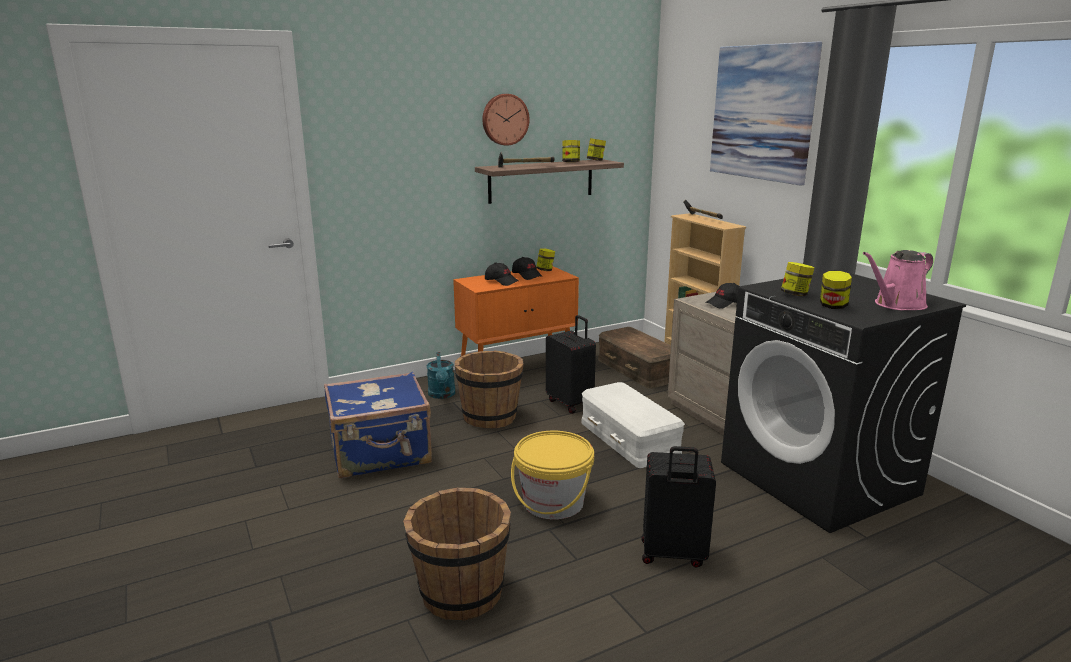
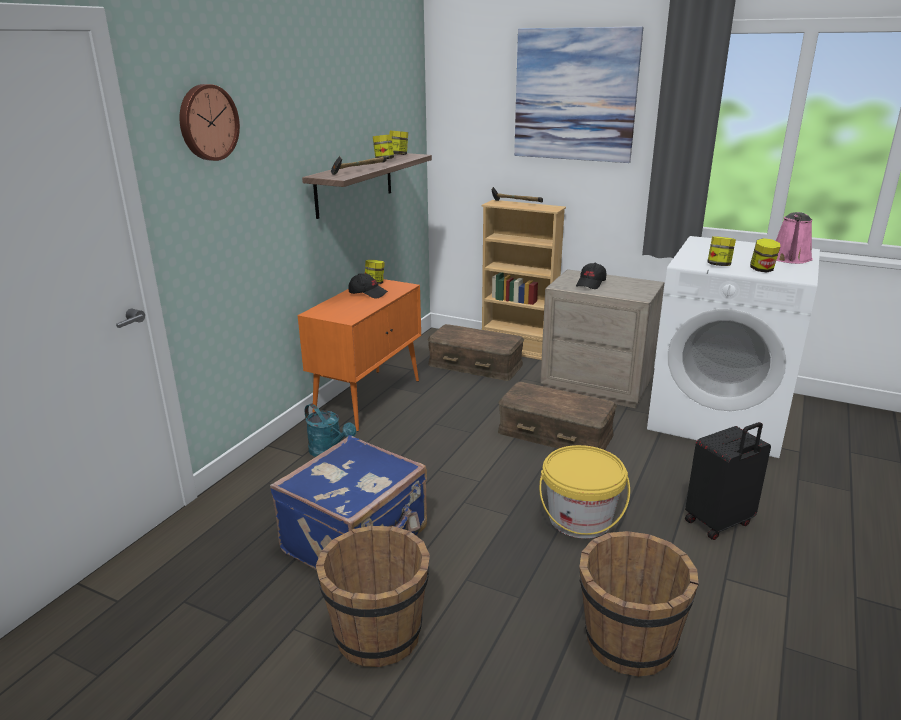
camera: 35 degrees left, 5 degrees up
(490, 417) = (410, 457): brown bucket -> brown bucket (378, 634)
(501, 281) = (355, 306): black cap -> none
(504, 119) = (322, 116): wall clock -> wall clock (207, 122)
(571, 403) = (464, 417): black suitcase -> none
(628, 438) = (554, 434): white storage box -> brown storage box
(819, 478) = (719, 417): black washing machine -> white washing machine

